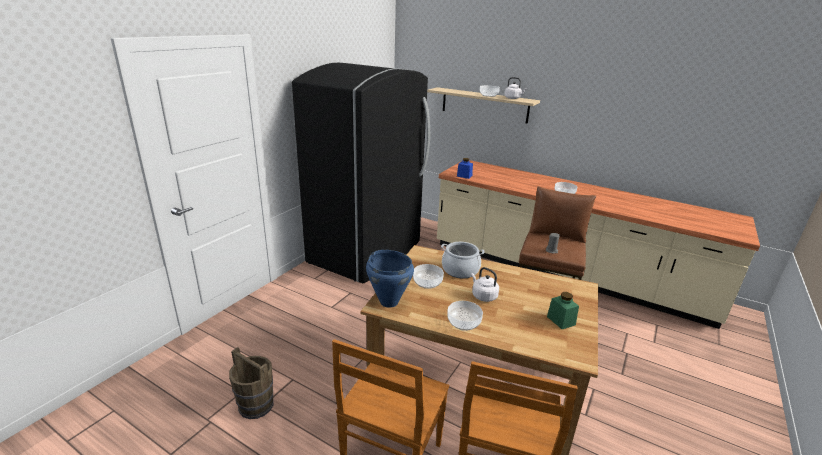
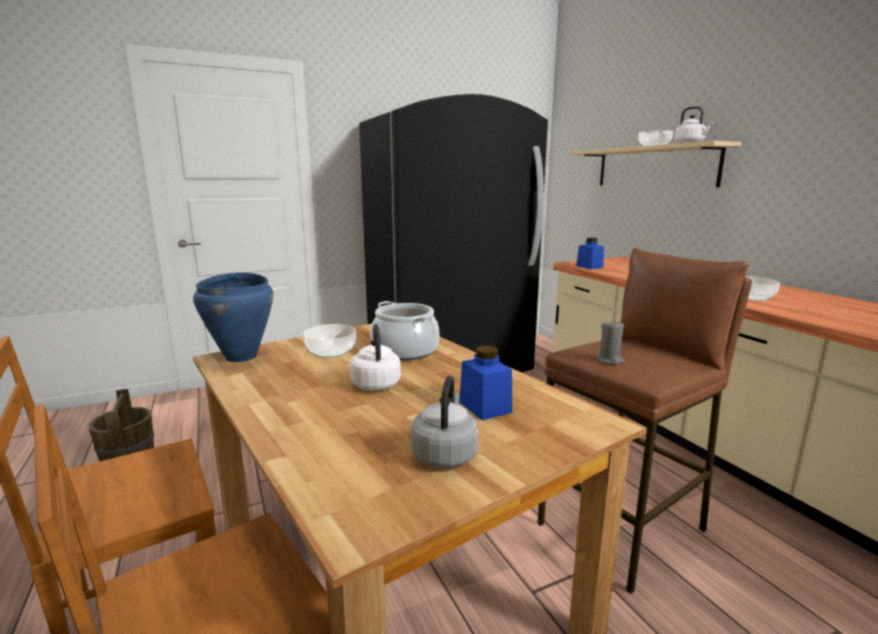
camera: 35 degrees right, 10 degrees down
(464, 323) = (277, 403): bowl -> none
(541, 293) = (485, 407): none -> blue jar
(561, 320) = (445, 454): green jar -> grey kettle

